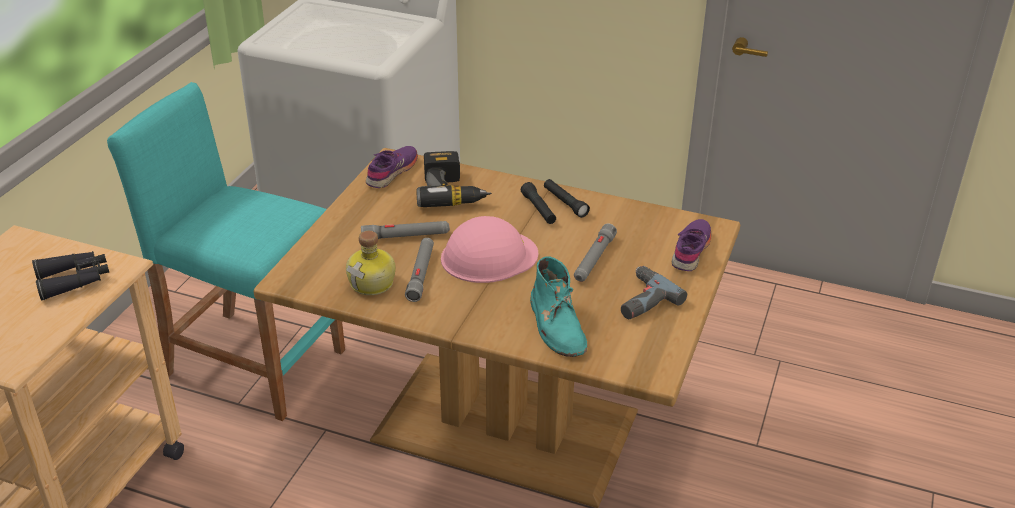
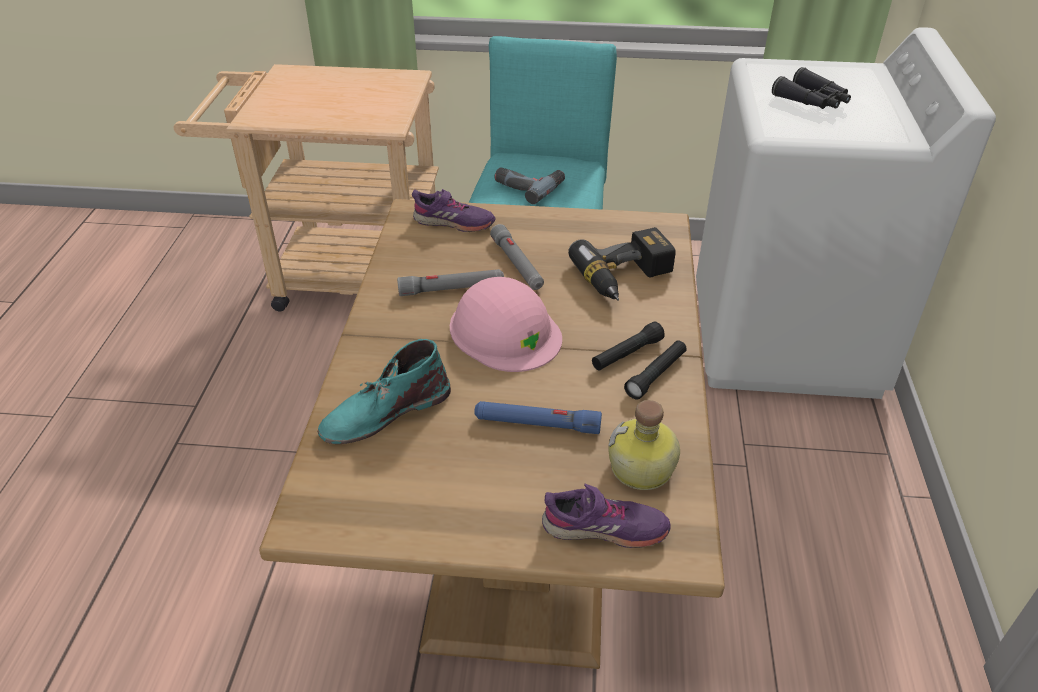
camera: 75 degrees right, 5 degrees up
(74, 280) = (362, 111): black binoculars -> black binoculars (812, 101)
(373, 283) = (424, 262): bottle -> bottle (642, 469)
(392, 172) = (638, 229): purple shoe -> purple shoe (454, 223)
(594, 259) = (537, 424): grey flashlight -> blue flashlight
(641, 299) = (461, 485): power drill -> power drill (529, 185)

